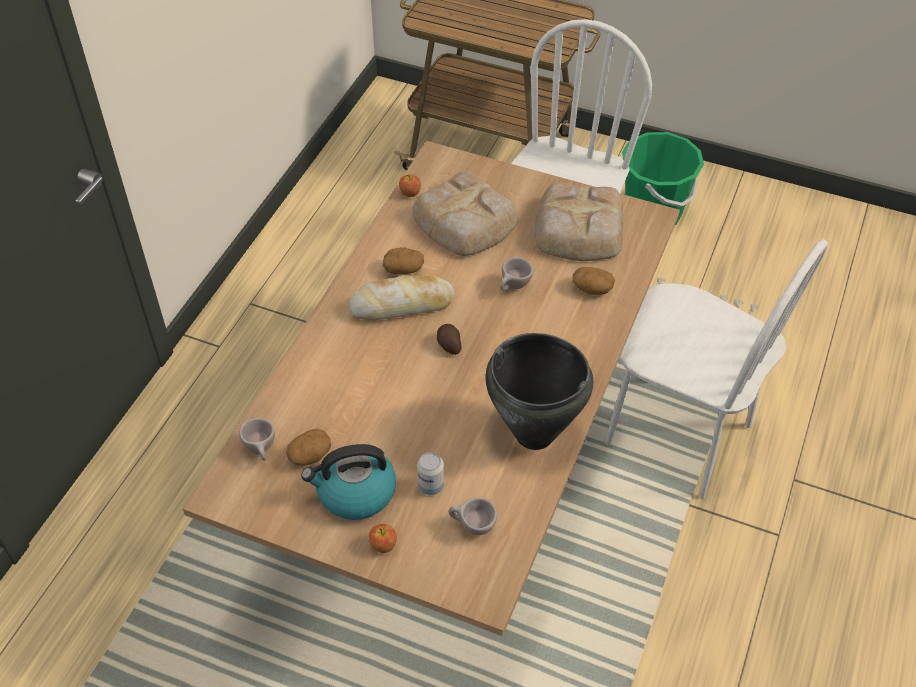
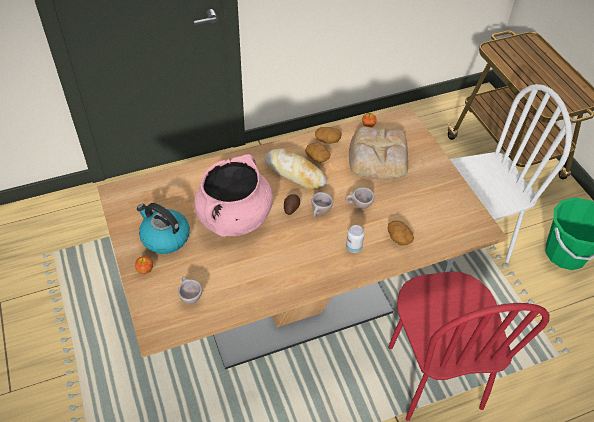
camera: 45 degrees right, 0 degrees up
(262, 451) = (154, 188): beige cup -> beige cup (320, 213)
(310, 455) = (169, 206): potato -> potato (327, 140)
(403, 405) = (235, 218): none -> pink cooking pot
(431, 486) = (197, 263): can -> can (353, 247)
(535, 434) = (273, 282): black cooking pot -> none
(578, 229) = (432, 203): bread -> none
(678, 435) = (433, 377): white chair -> red chair

